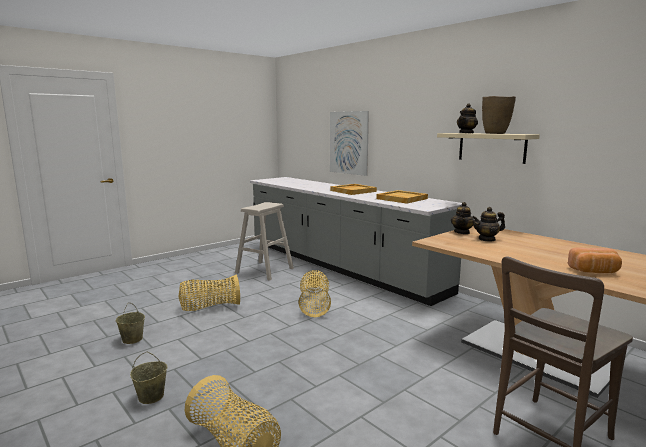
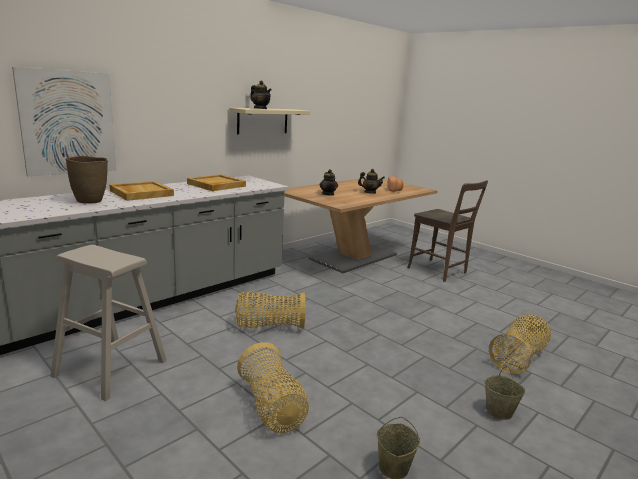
camera: 95 degrees left, 5 degrees up
(462, 232) = (307, 196): teapot -> teapot (370, 192)
(495, 133) = (279, 109): brown vase -> brown vase (90, 201)

